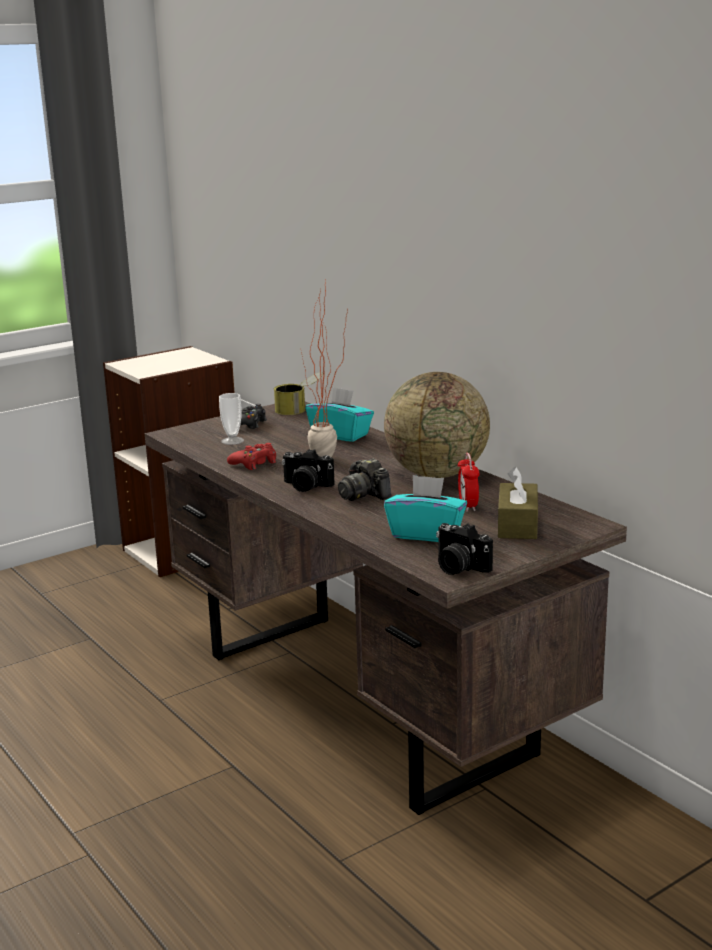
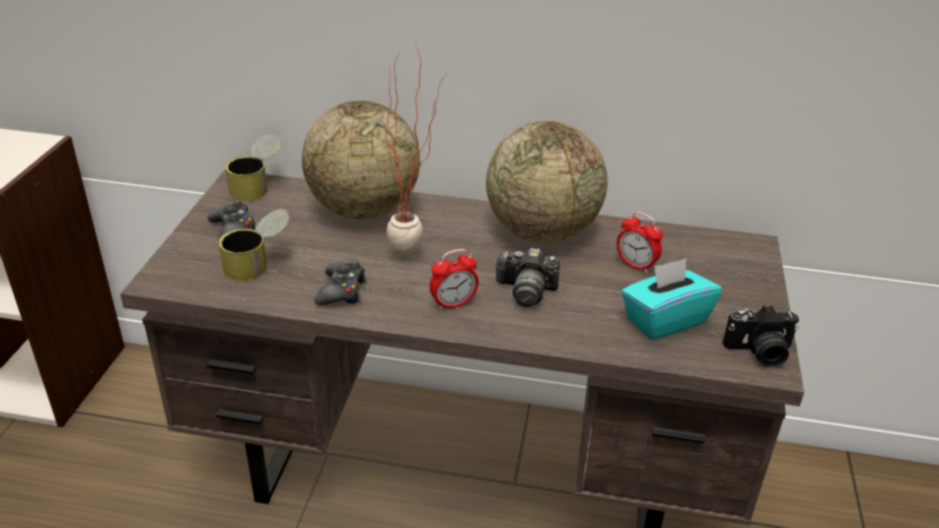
camera: 45 degrees left, 15 degrees up
(232, 441) = (258, 264): cup -> can
(254, 463) = (342, 291): red game controller -> black game controller
(306, 486) = (453, 304): camera -> alarm clock
(341, 435) = (363, 210): turquoise tissue box -> globe
(517, 524) = (708, 271): brown tissue box -> none

